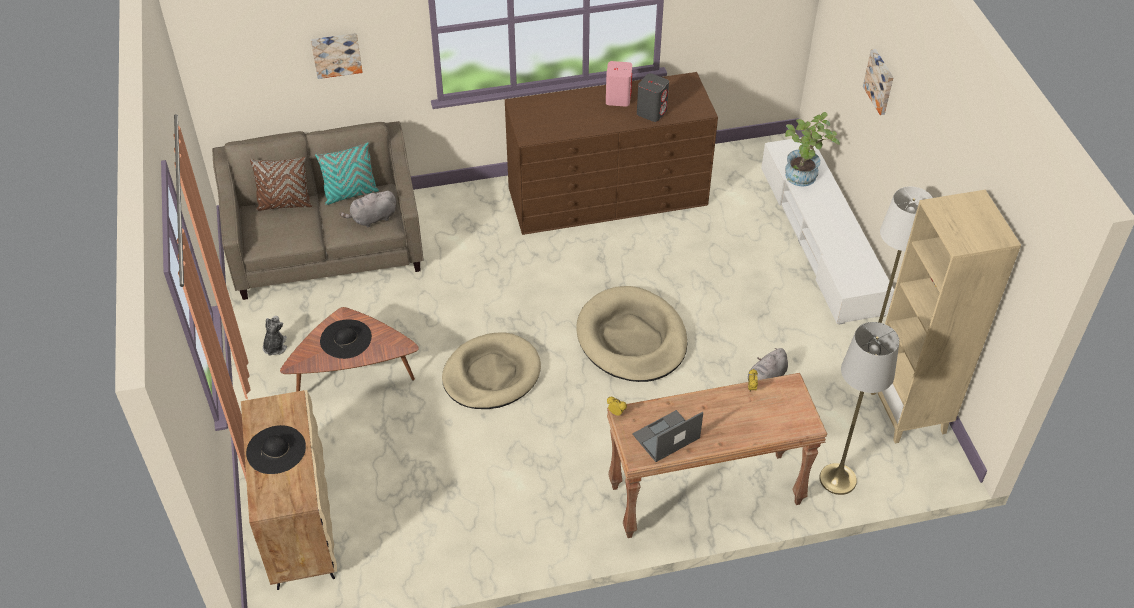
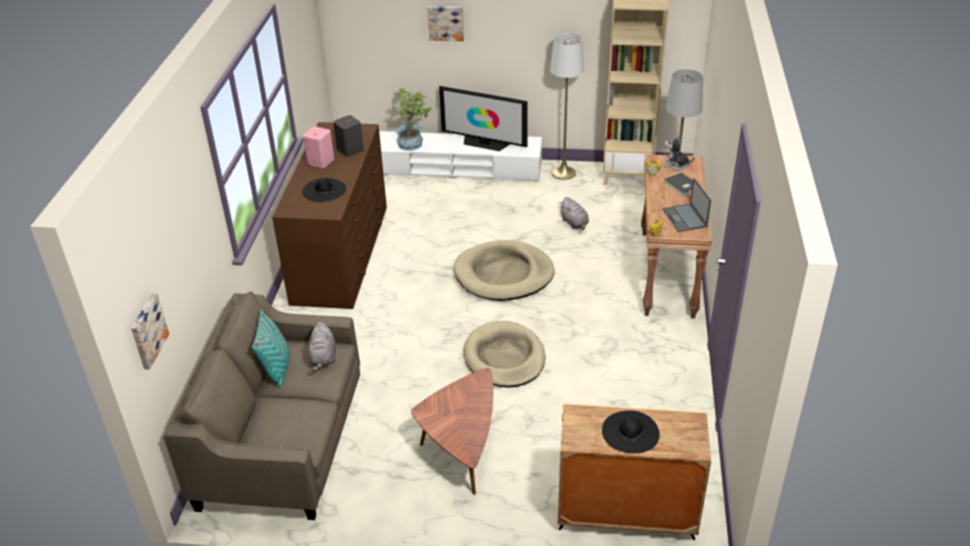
camera: 70 degrees left, 10 degrees down
(275, 346) = (396, 501): plush toy -> plush toy (676, 165)
(285, 204) = (257, 419): brown pillow -> none
(336, 54) = (189, 255): picture -> picture (147, 330)
(345, 339) = (454, 413): black hat -> black hat (324, 190)
(740, 422) = (681, 185): none -> grey book
(842, 239) = (484, 143): none -> television

